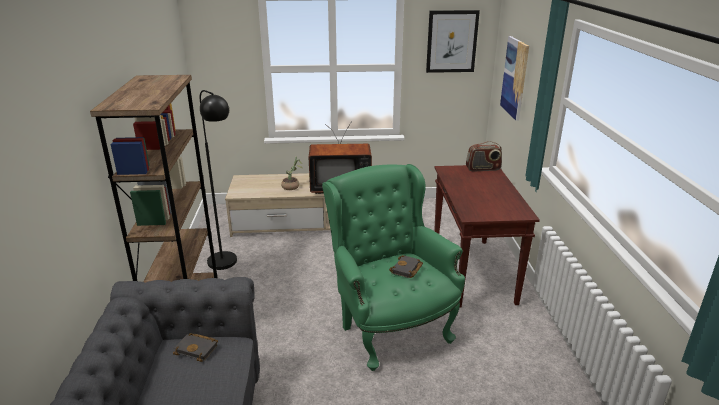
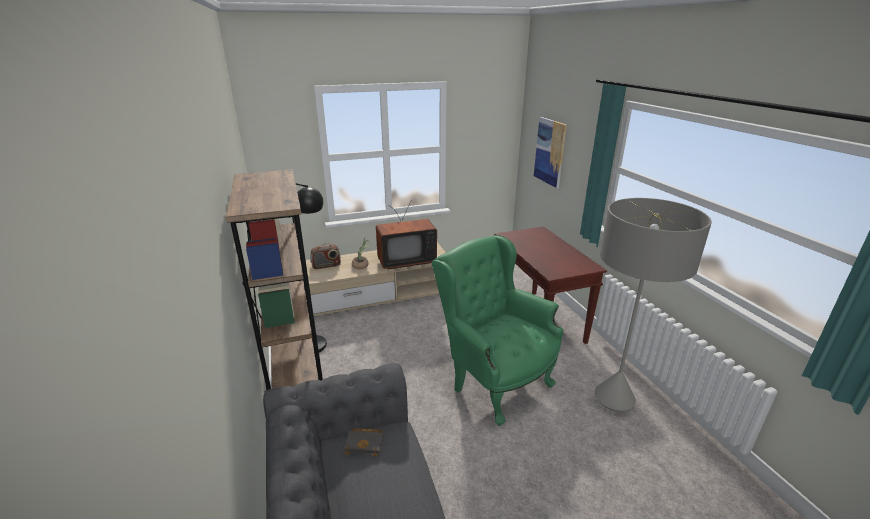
camera: 15 degrees left, 0 degrees up
(407, 269) = (516, 330): black book -> none
(451, 41) = (486, 124): picture -> none
(483, 169) = (535, 231): radio -> radio (326, 266)
(516, 370) = (613, 400): none -> grey floor lamp

